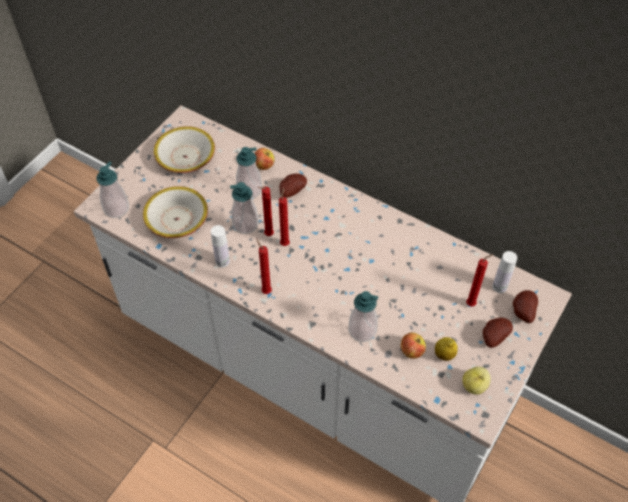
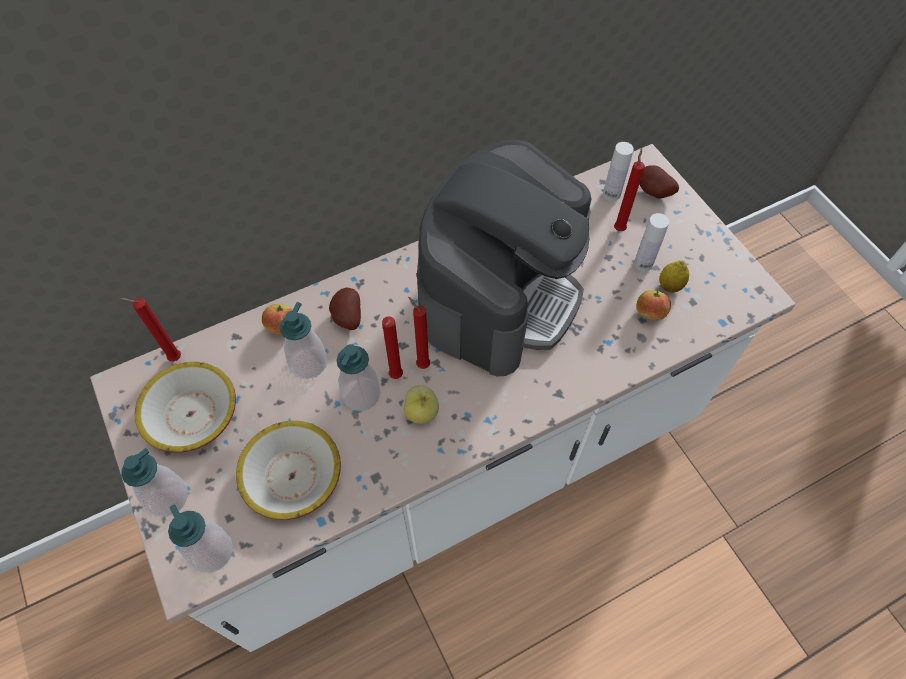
camera: 60 degrees left, 5 degrees up
(222, 261) = (402, 450): white bottle -> white bottle (643, 263)
(265, 291) = (480, 421): red candle -> red candle (173, 358)
(362, 330) = (596, 346): soap dispenser -> soap dispenser (167, 497)
(366, 259) = (501, 292): none -> coffee machine
(474, 386) = (722, 280): apple -> apple (422, 412)
(493, 337) = (670, 232): potato -> none

